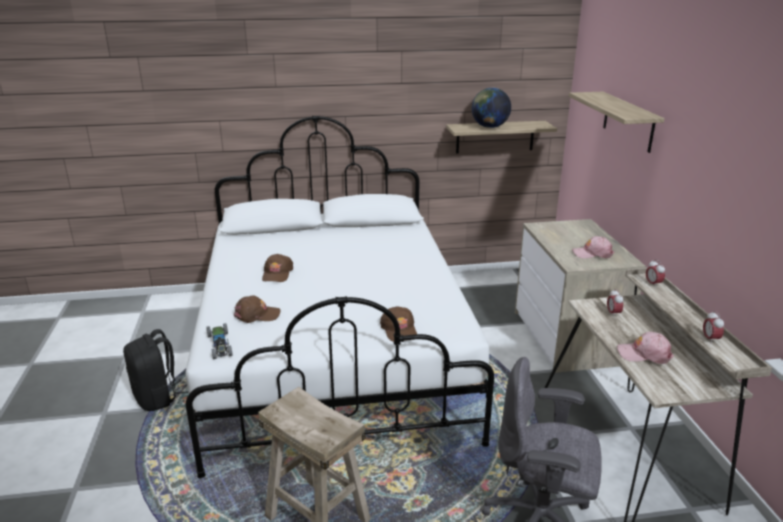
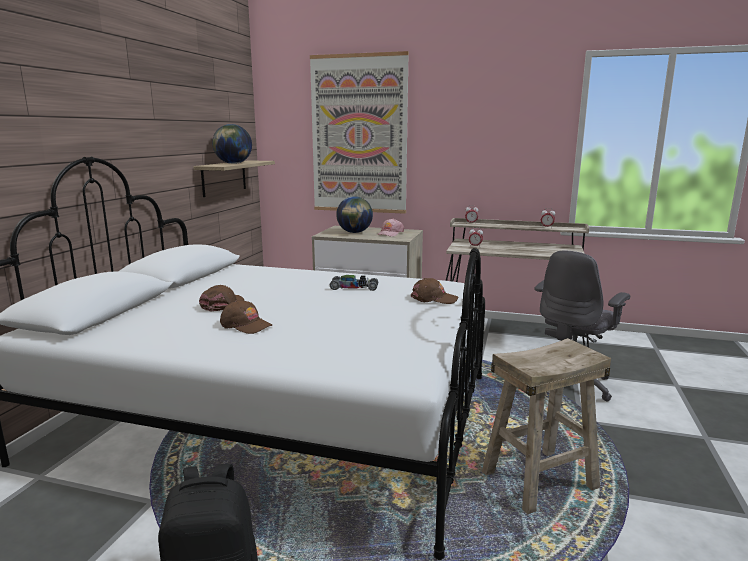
camera: 65 degrees left, 10 degrees down
(220, 345) = (392, 371): toy car -> toy car (354, 288)
(257, 315) = (338, 346): brown cap -> brown cap (223, 305)
(569, 236) = (354, 232): none -> globe
(628, 121) = (359, 135): shelf -> picture
(644, 354) = (530, 250): pink cap -> none

